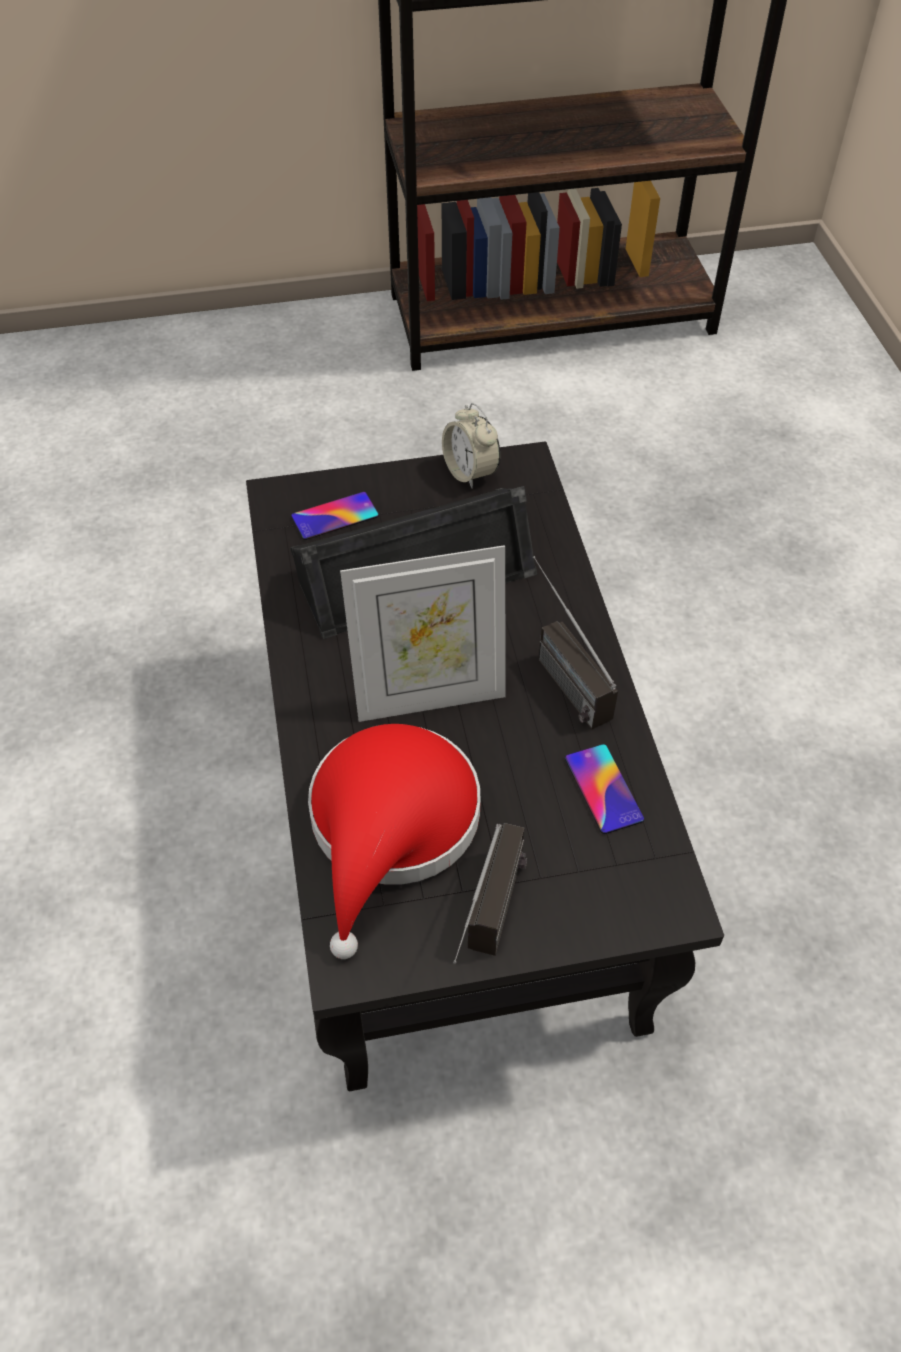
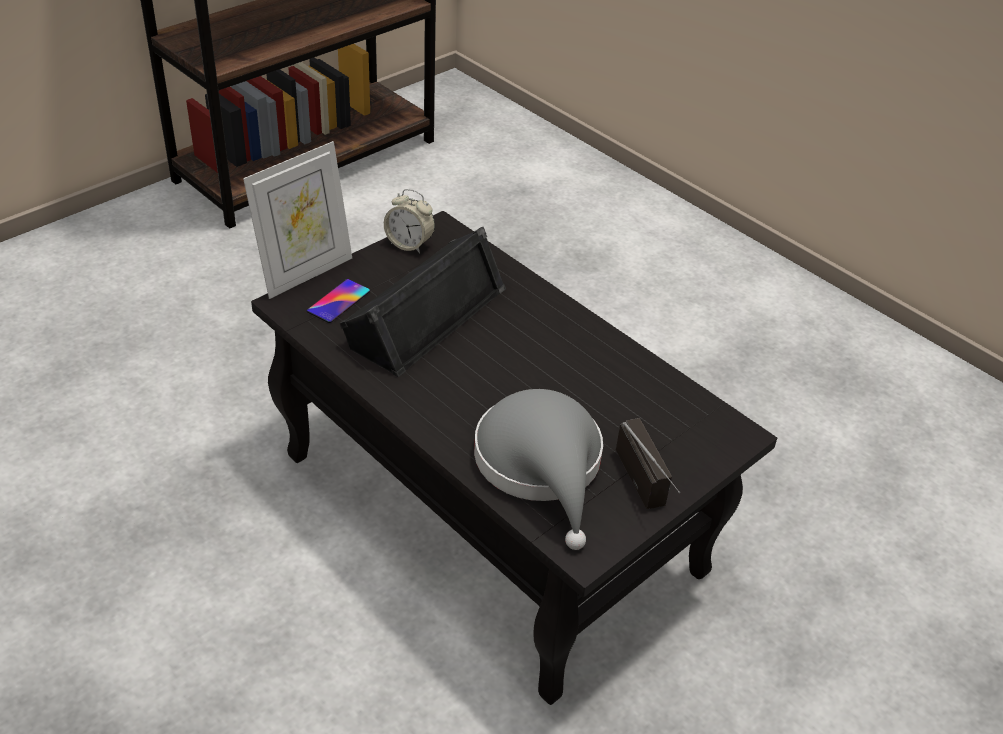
camera: 35 degrees left, 10 degrees down
(391, 828) = (542, 466): red hat -> grey hat
(429, 696) = (499, 383): picture frame -> picture frame (305, 273)
(557, 671) = (566, 338): radio -> none
(603, 789) = (648, 391): phone -> none

